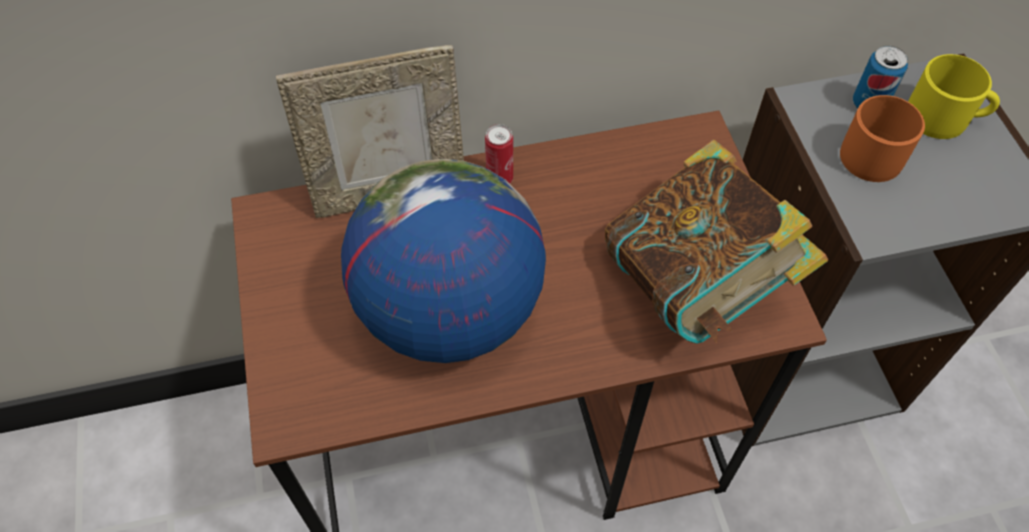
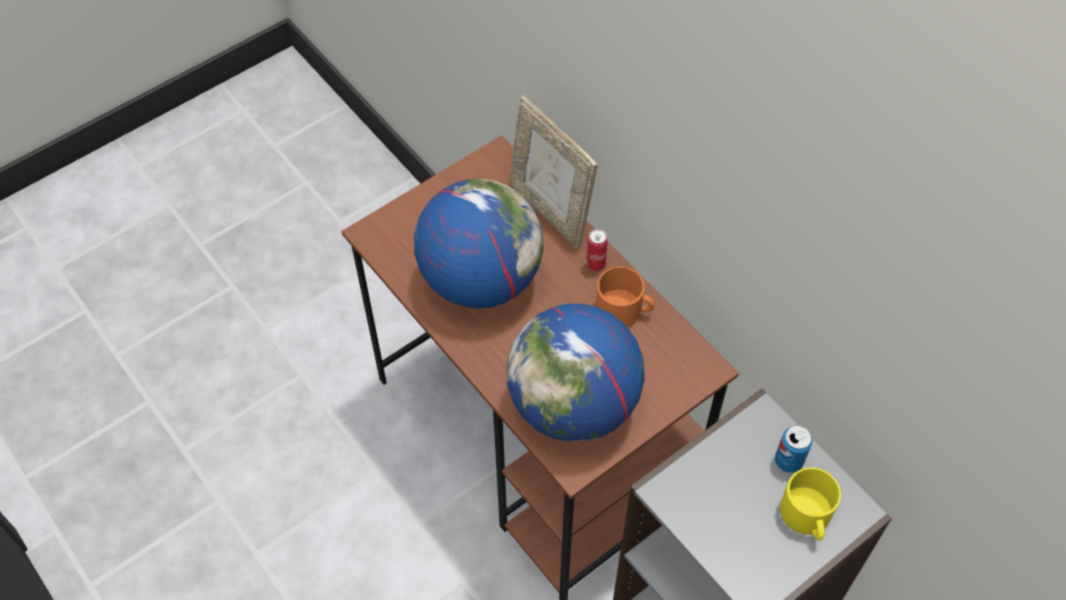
camera: 65 degrees right, 0 degrees up
(696, 284) = (573, 405): book -> globe
(875, 152) = (741, 476): orange mug -> orange mug (624, 310)

